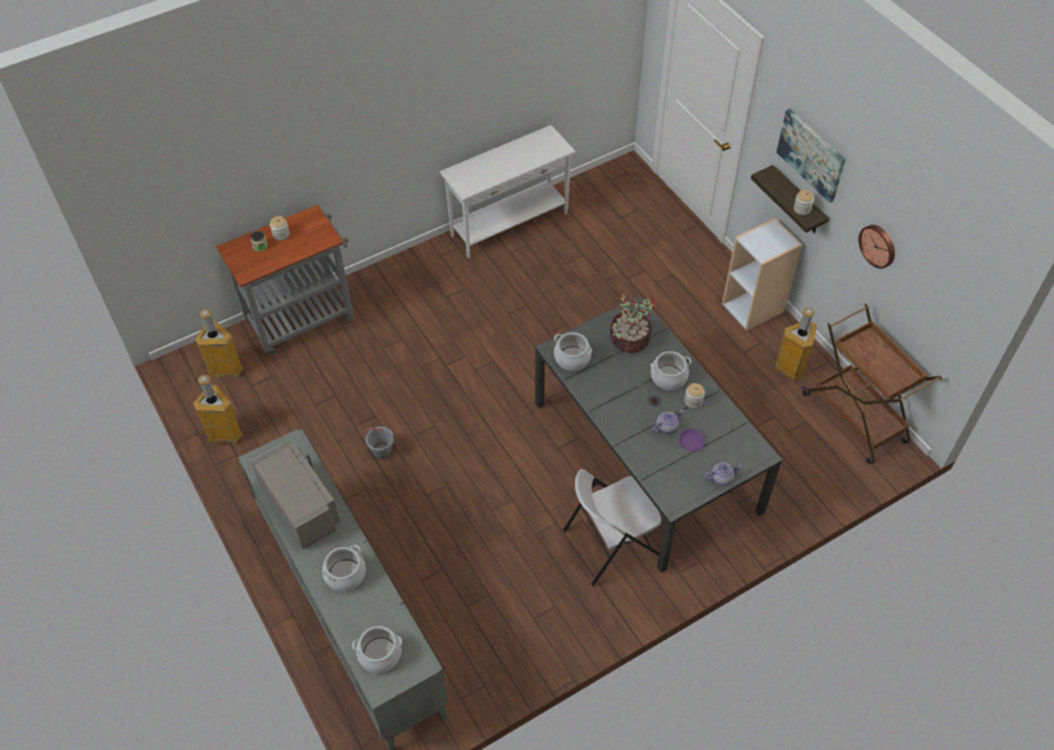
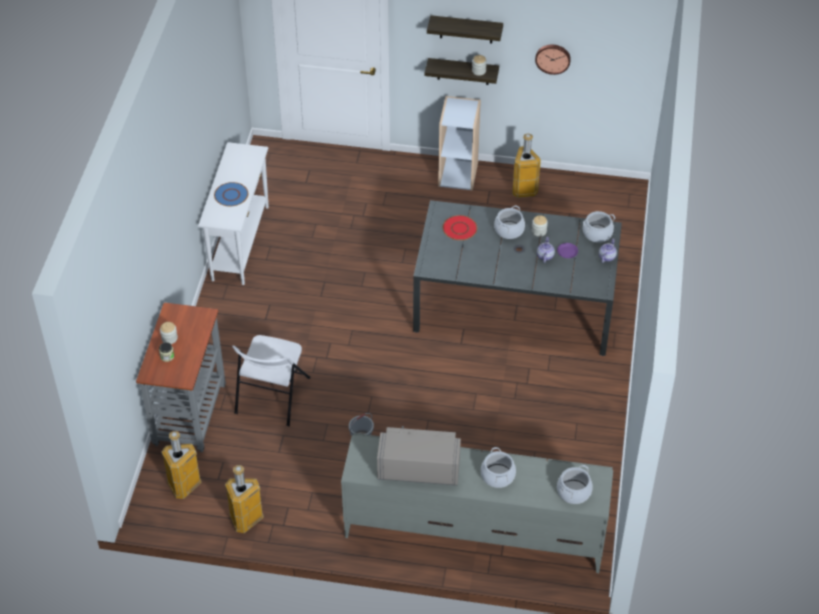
camera: 50 degrees left, 5 degrees down
(494, 167) = (231, 195): none -> blue plate
(572, 358) = (444, 264): cooking pot -> cooking pot (597, 233)
(612, 543) = (560, 365): white chair -> white chair (272, 395)
(628, 340) = (459, 228): potted plant -> red plate
(811, 154) = (466, 29): picture -> shelf
(854, 419) = (591, 190): brown cart -> none

